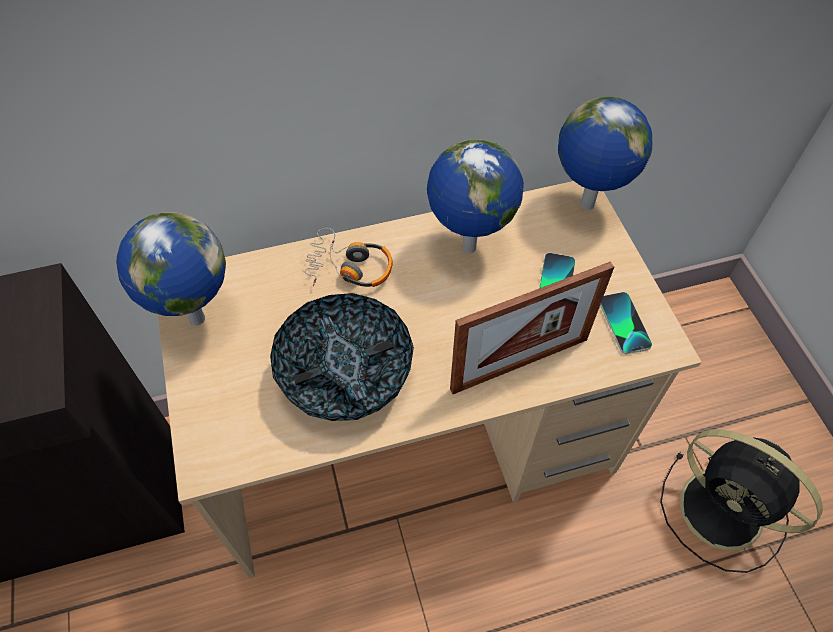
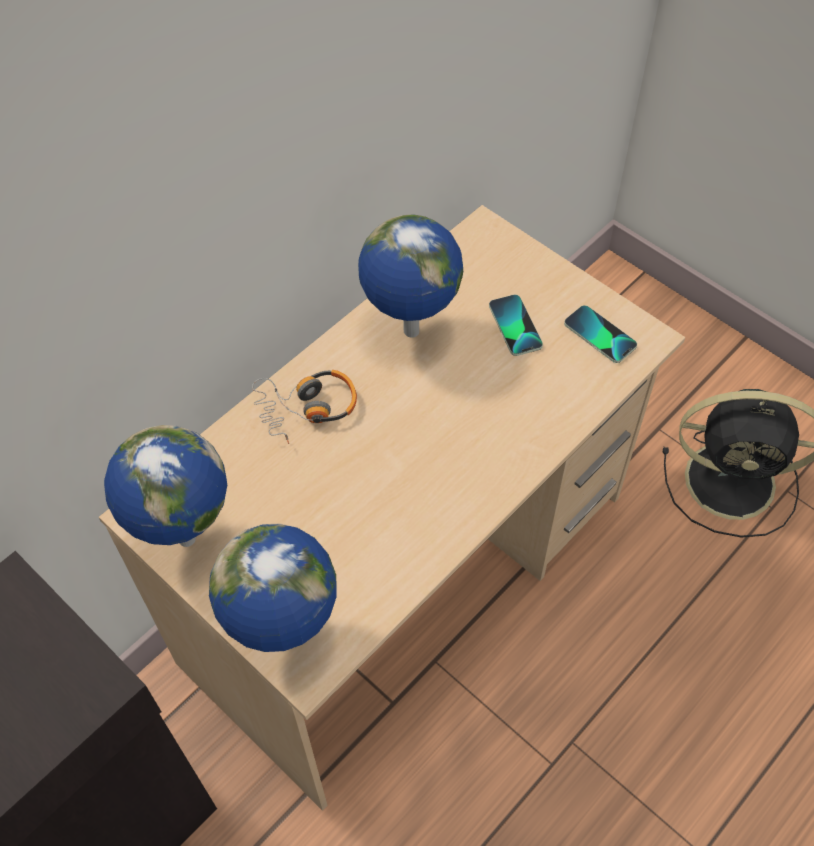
camera: 30 degrees left, 0 degrees up
(345, 376) = (381, 514): bowl -> none
(519, 364) = (533, 419): picture frame -> none
(586, 206) = (494, 238): globe -> globe (286, 637)

